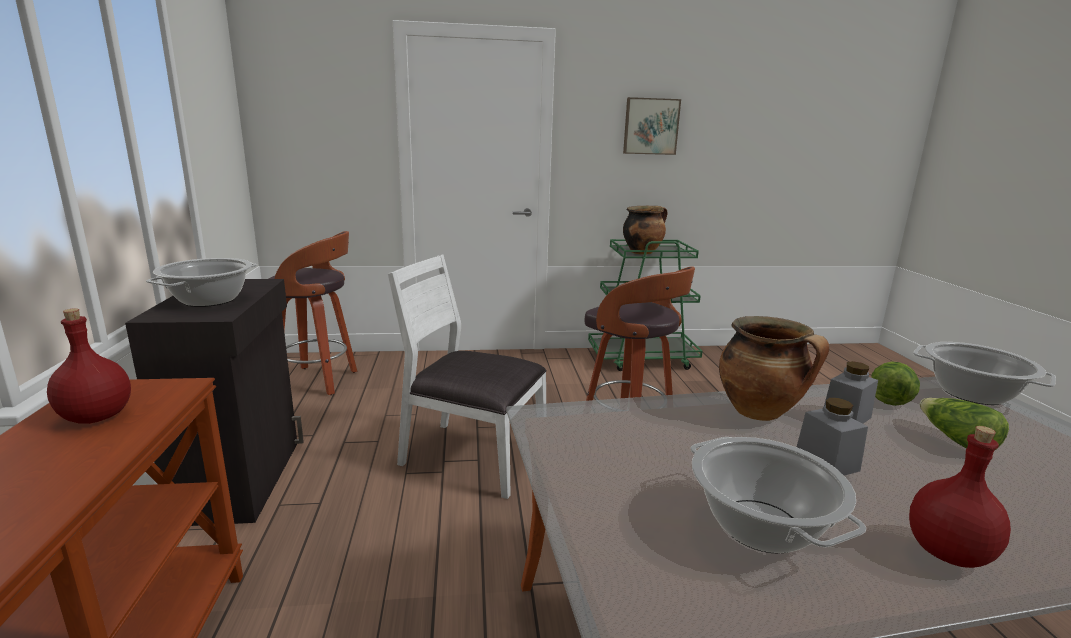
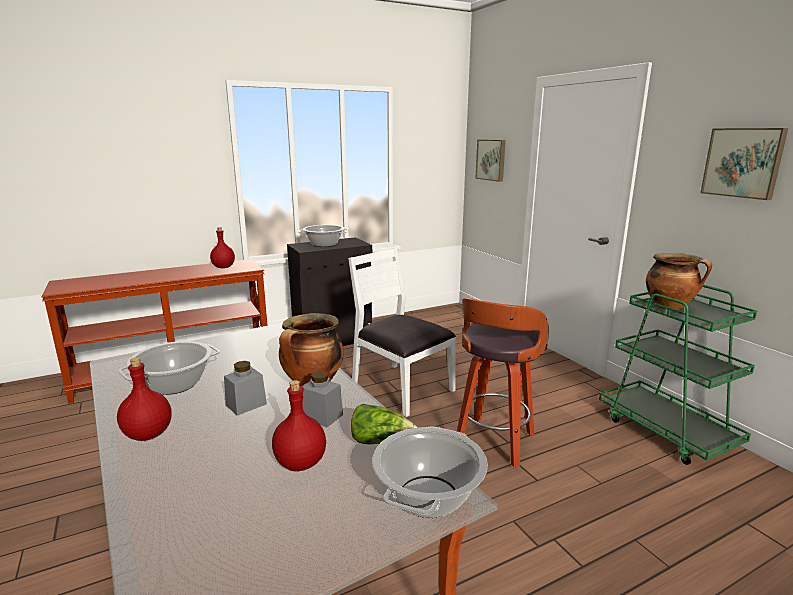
camera: 70 degrees right, 0 degrees up
(314, 130) = (491, 160): none -> picture
(319, 381) = (441, 323): stool -> none
(472, 455) = (400, 387): white chair -> white chair turned 45 degrees counterclockwise
(956, 441) = (299, 463): lettuce -> red bottle

